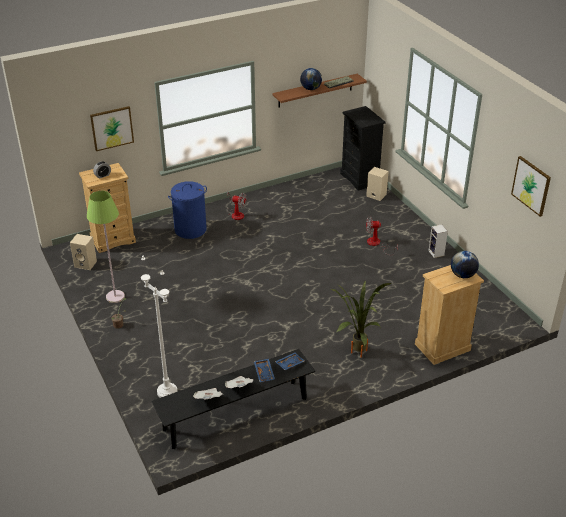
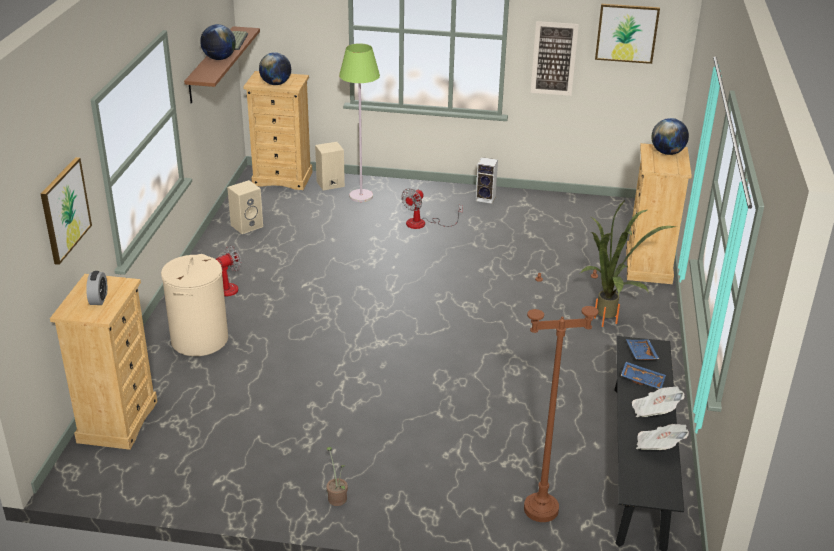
camera: 55 degrees left, 5 degrees down
(86, 264) = (140, 474): beige speaker -> beige speaker (247, 225)
(115, 297) = (265, 475): green floor lamp -> green floor lamp (361, 196)
(167, 392) = (540, 509): white floor lamp -> brown floor lamp
(190, 229) = (199, 340): blue laundry basket -> beige laundry basket
(359, 118) = (276, 84): none -> globe
(360, 179) = (282, 179): black dresser -> beige dresser
(493, 180) = (554, 58): none -> picture

